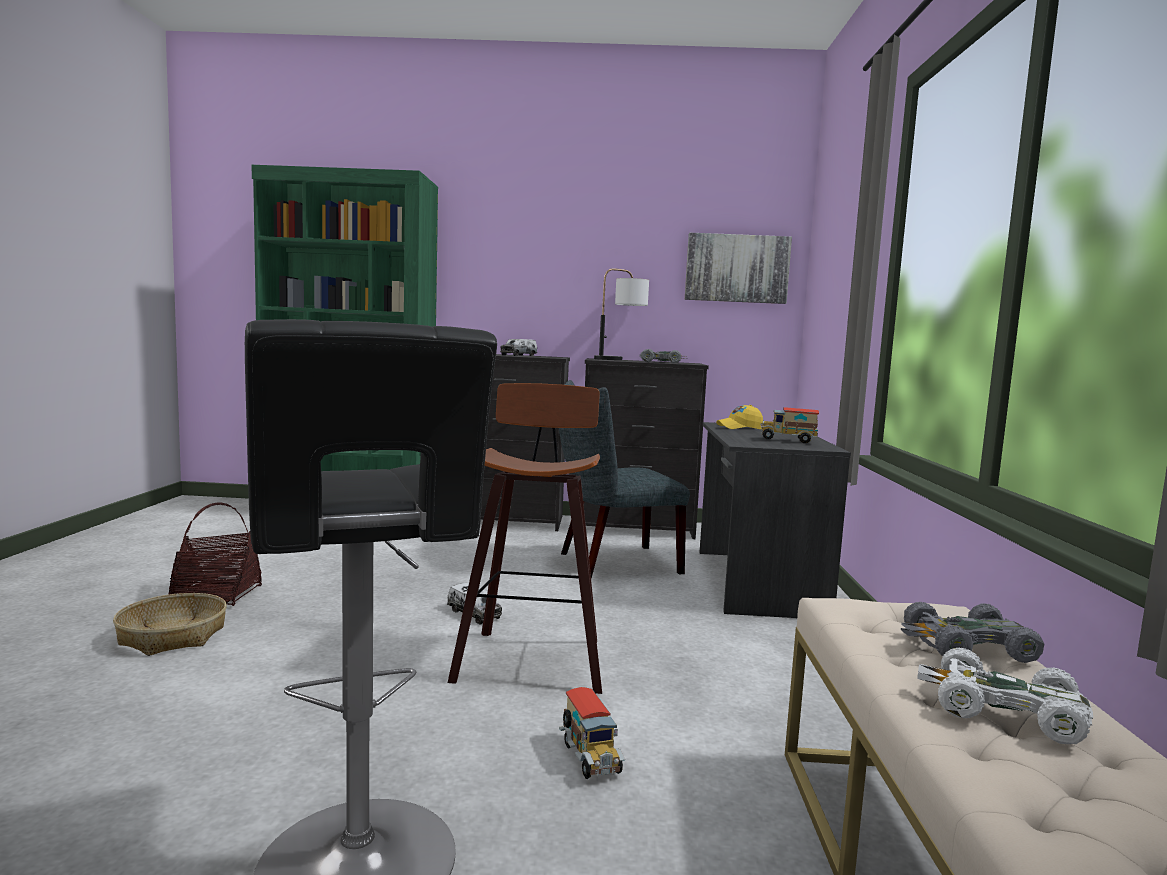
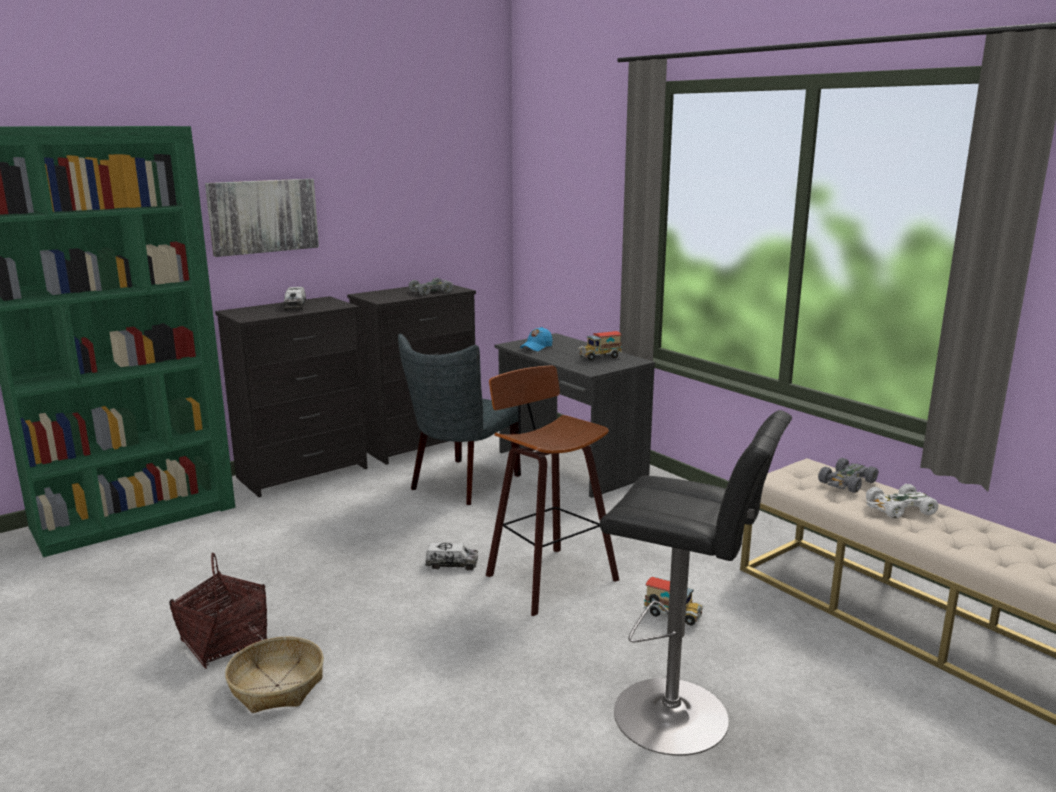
camera: 40 degrees left, 10 degrees up
(620, 359) = (383, 292): table lamp -> none
(737, 268) = (461, 190): picture -> picture (263, 216)
(739, 428) = (536, 347): yellow cap -> blue cap

